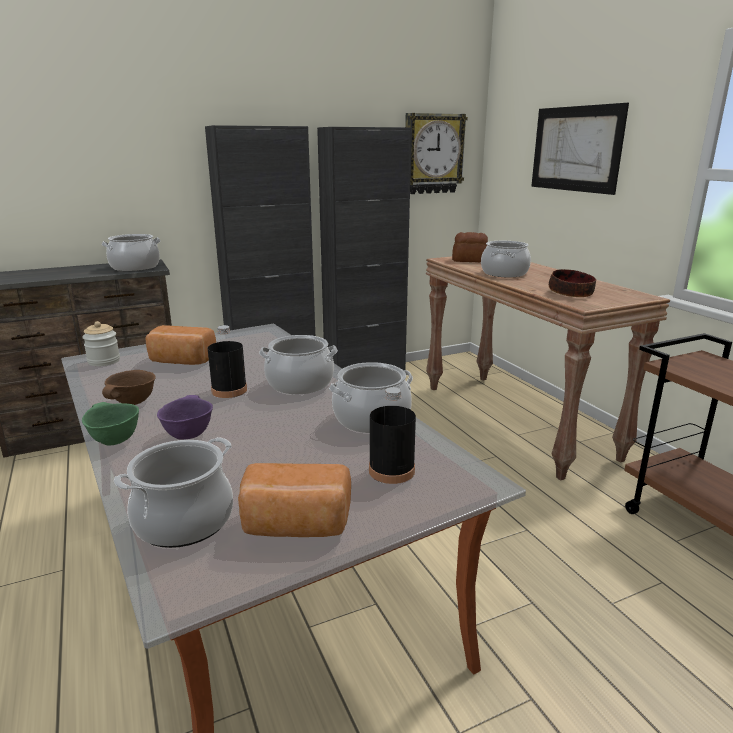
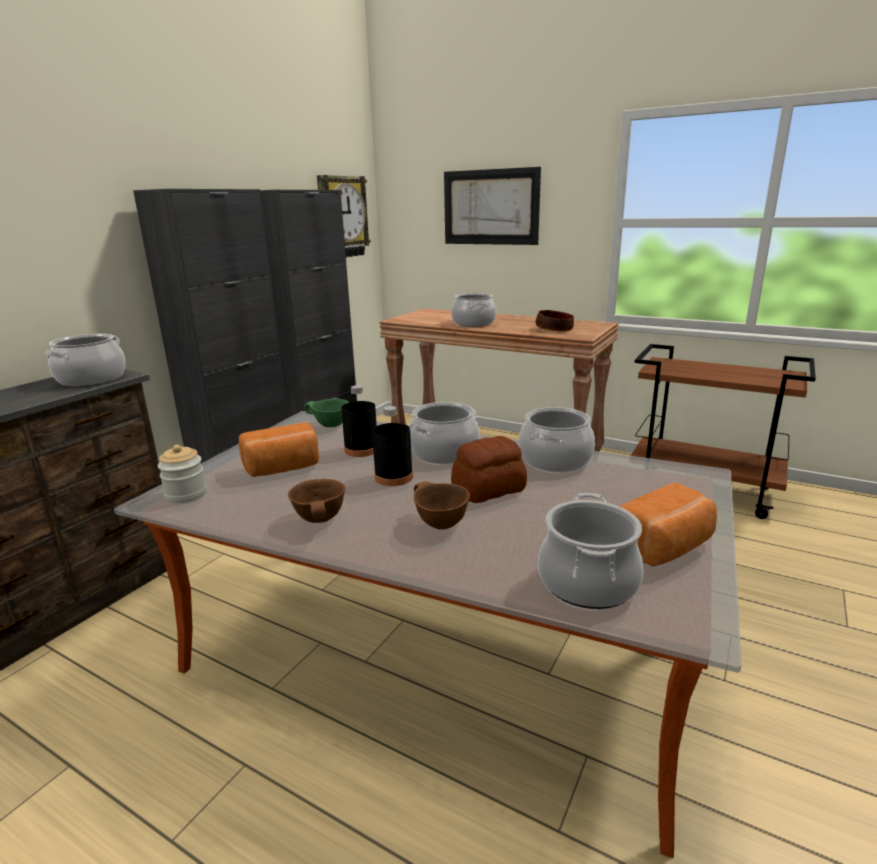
camera: 35 degrees left, 0 degrees up
(113, 440) = (380, 555): green bowl -> green bowl (330, 425)
(188, 434) = (440, 523): purple bowl -> brown bowl
(391, 471) = (642, 488): black bottle -> black bottle (361, 450)
(470, 260) = (421, 317): bread -> bread (489, 490)

